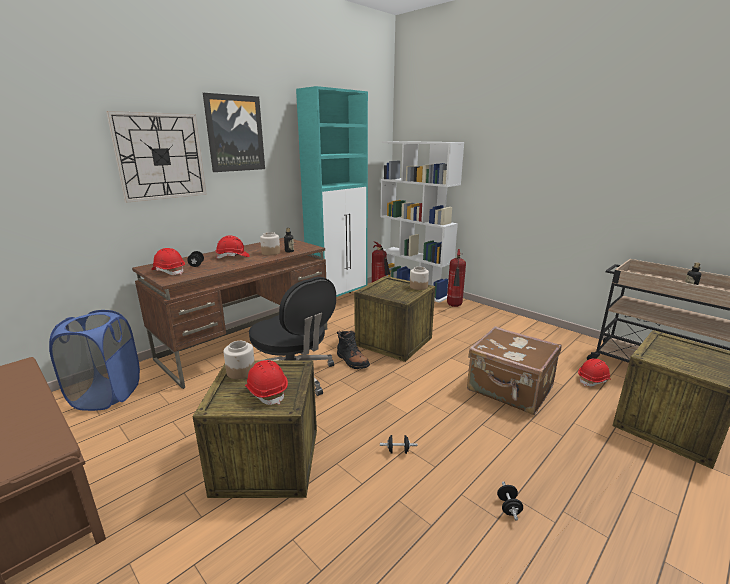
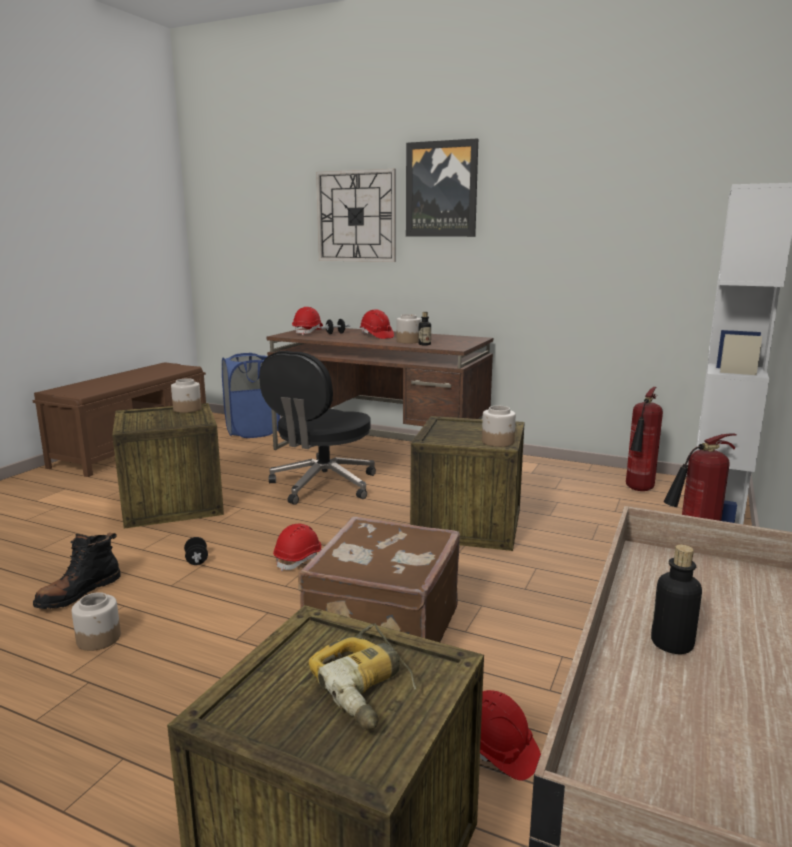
camera: 70 degrees right, 5 degrees down
(267, 391) = (154, 422): red hard hat -> red hard hat (300, 559)
(339, 301) = (562, 469): turquoise cabinet -> none
(352, 361) = (383, 507): black boot -> black boot (79, 593)
(508, 507) = (99, 638): black dumbbell -> jar
(685, 352) = (367, 686): none -> power drill

